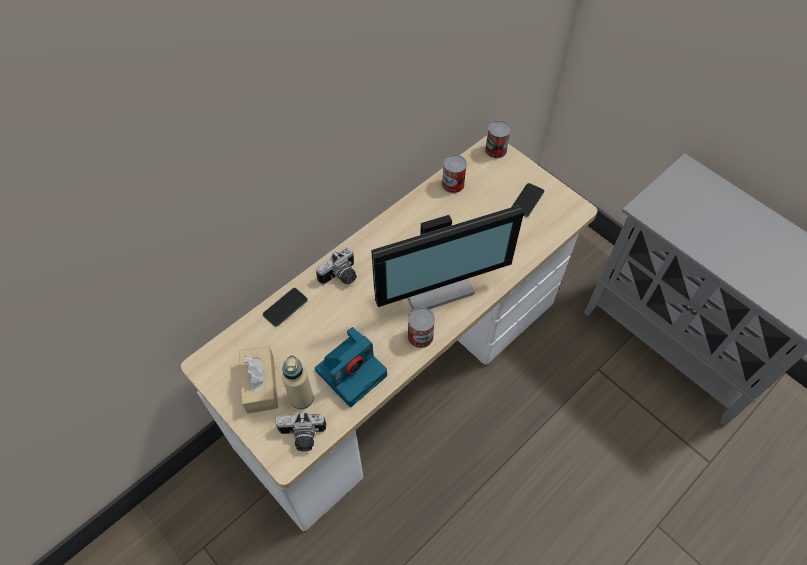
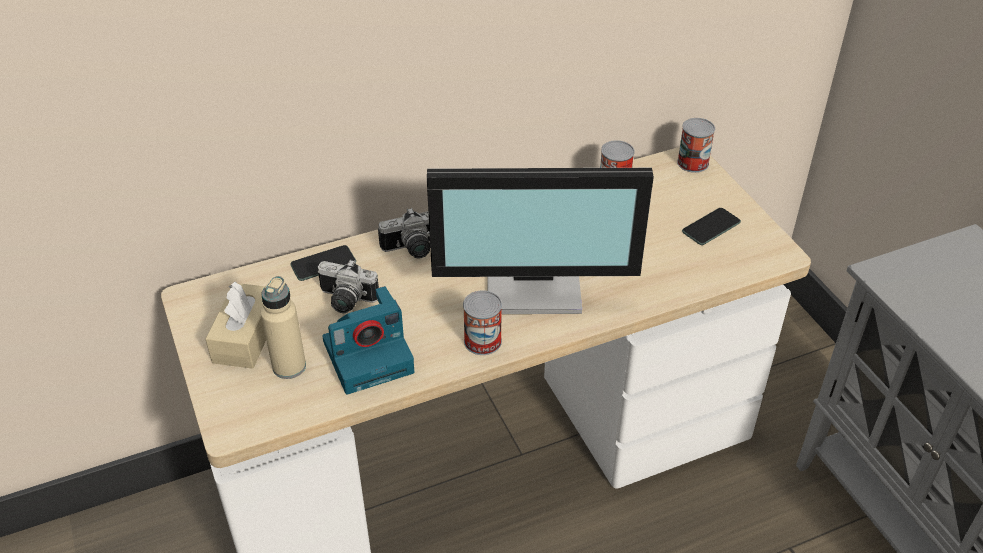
camera: 20 degrees right, 15 degrees down
(302, 437) = (266, 409): camera -> camera (345, 301)

